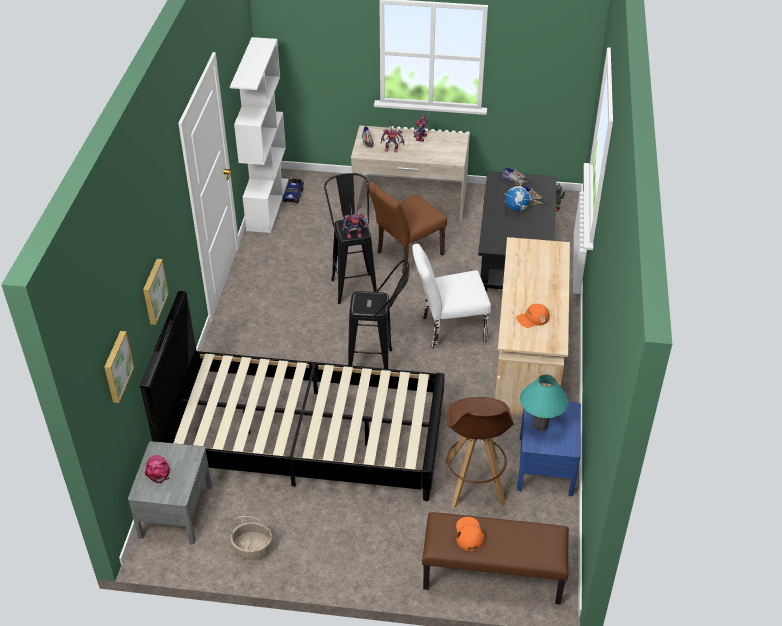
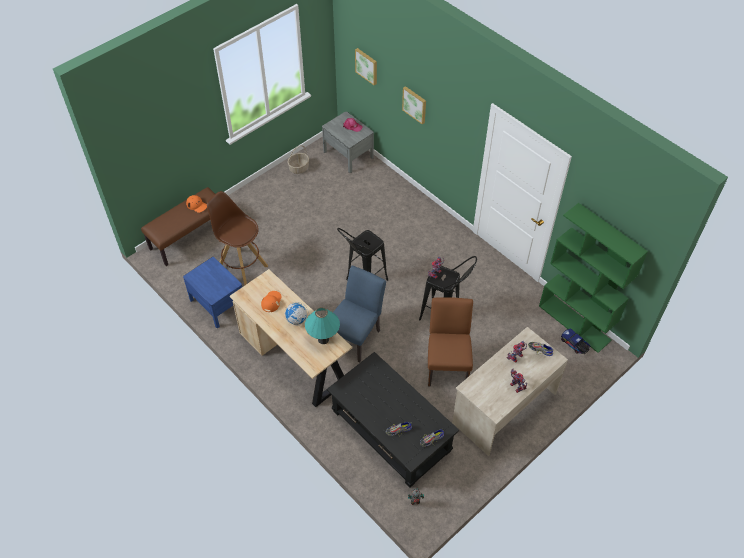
camera: 130 degrees right, 10 degrees up
(267, 204) = (575, 323): white bookcase -> green bookcase
(305, 438) = (342, 221): black bed -> none
(448, 329) = (356, 335): white chair -> blue chair
(516, 208) = (397, 411): globe -> globe (297, 320)
(540, 425) = (218, 276): turquoise table lamp -> turquoise table lamp (323, 339)

